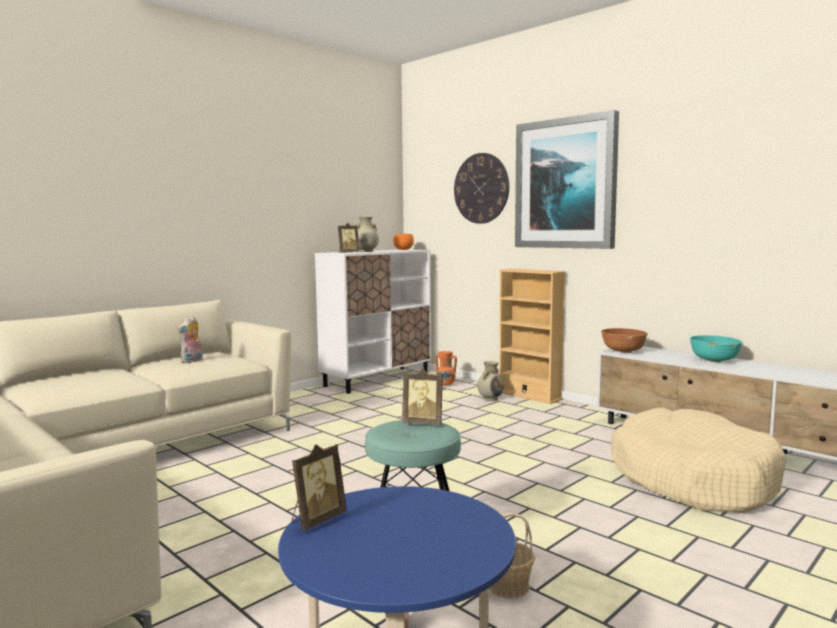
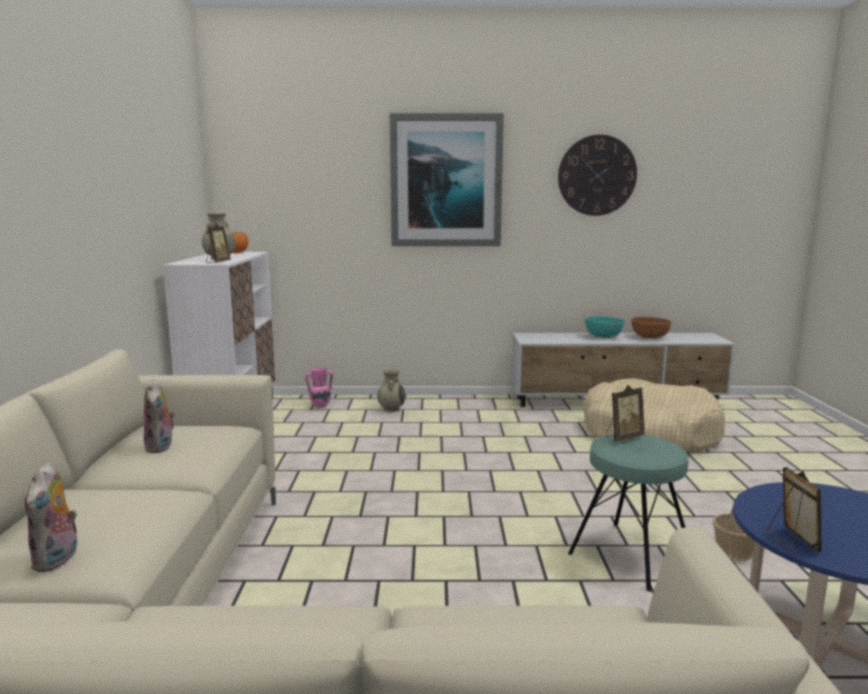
camera: 45 degrees left, 5 degrees up
(41, 388) = (58, 560): none -> plush toy
(446, 385) = (320, 406): orange vase -> pink vase
(481, 188) = (336, 180): wall clock -> wall clock (597, 175)
(529, 395) = (416, 398): beige bookcase -> none
(623, 351) = (533, 339): brown bowl -> brown bowl (650, 337)

